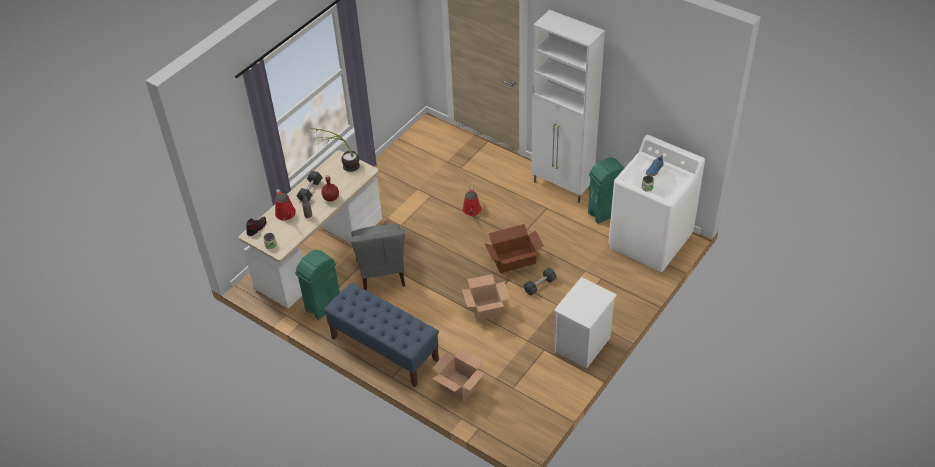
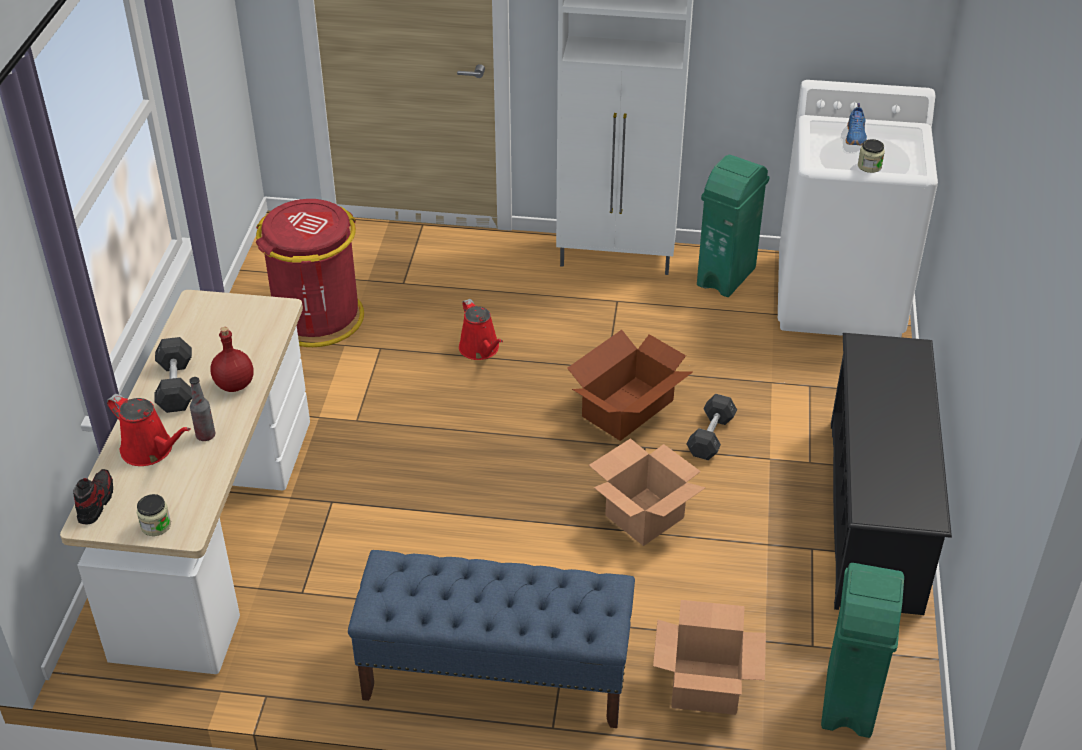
camera: 30 degrees left, 5 degrees down
(323, 306) = (295, 639): green trash can -> green trash can (848, 702)
(340, 168) = (214, 321): potted plant -> none
(382, 273) = (381, 524): grey chair -> none
(414, 172) = (317, 318): none -> red trash can
(582, 345) = (874, 514): white nightstand -> black shoe rack

